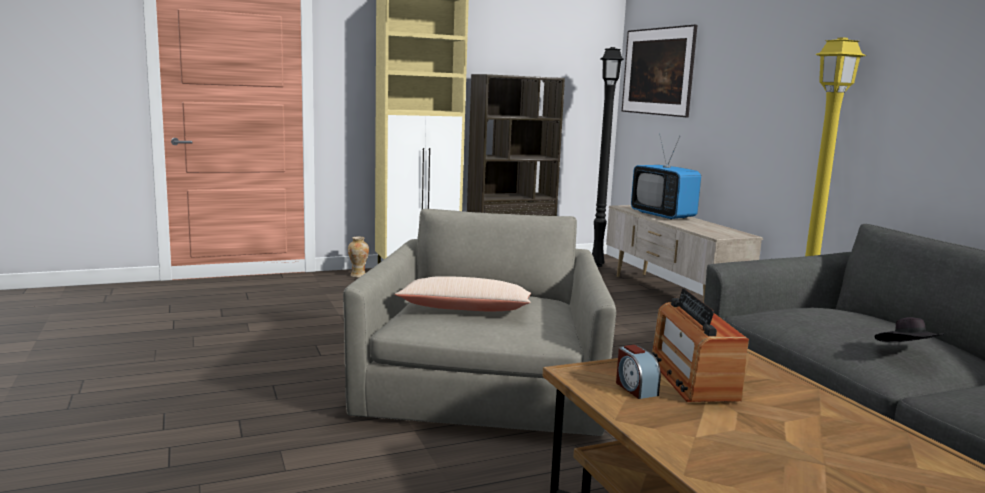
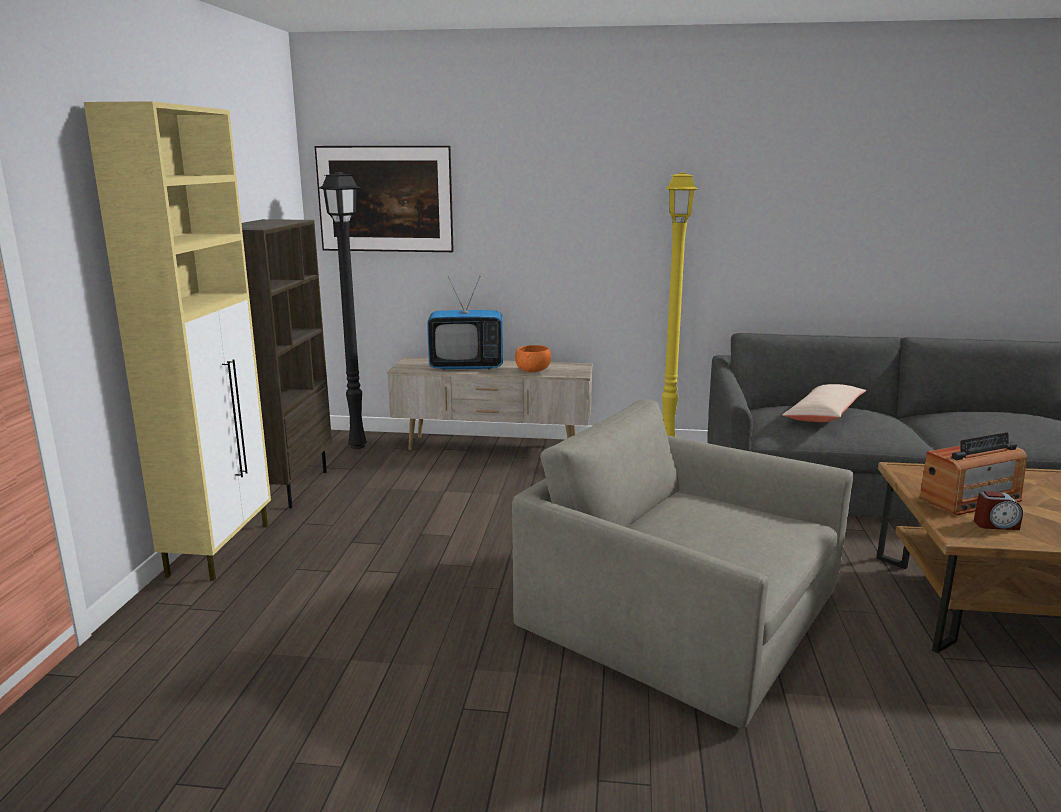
camera: 60 degrees left, 5 degrees up
(358, 275) = (176, 601): vase -> none
(465, 309) = (715, 542): beige pillow -> beige pillow (824, 414)
(692, 378) = (970, 499): radio -> radio turned 45 degrees counterclockwise
(696, 227) = (533, 370): none -> orange bowl
(907, 351) = (891, 423): black hat -> none

